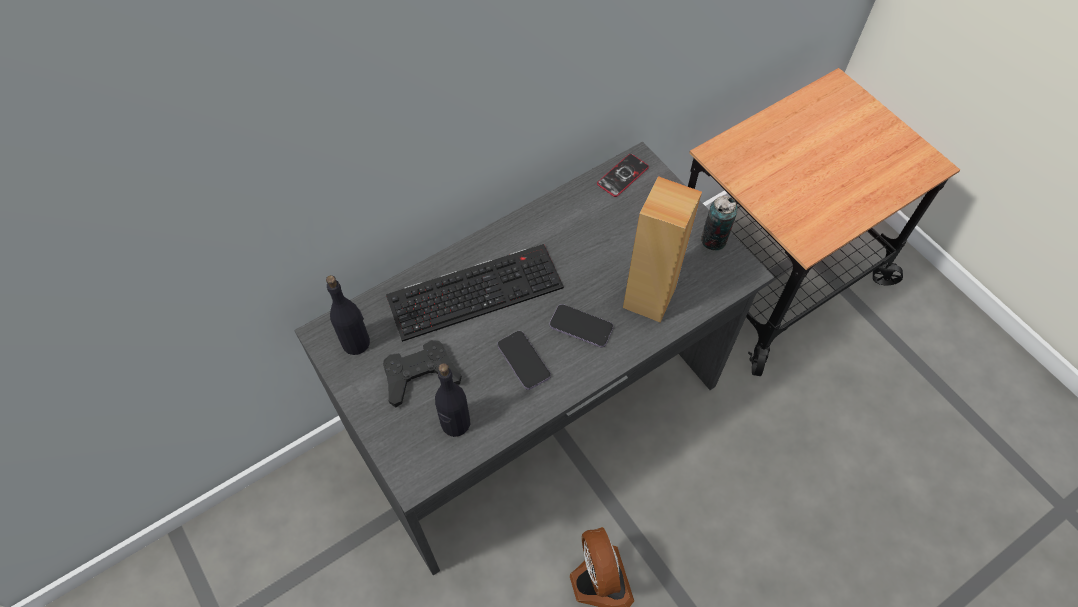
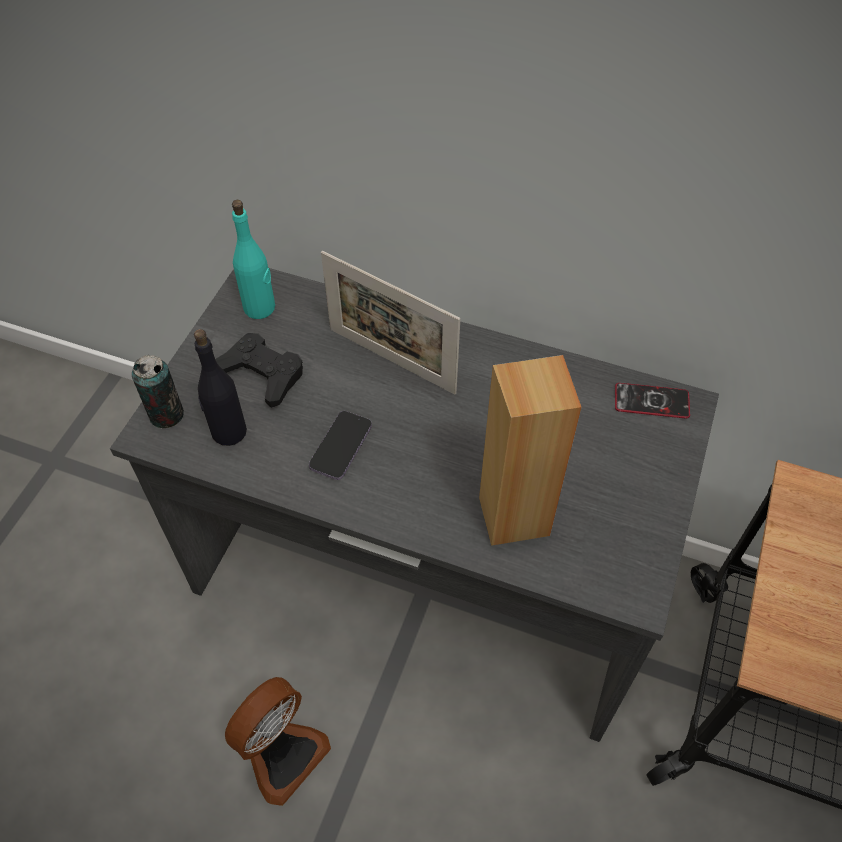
camera: 55 degrees right, 5 degrees down
(356, 342) = (260, 308): black bottle -> turquoise bottle
(476, 289) = (391, 360): keyboard -> picture frame
(581, 327) = (422, 473): phone -> none
(713, 240) = (652, 538): can -> can (166, 415)

